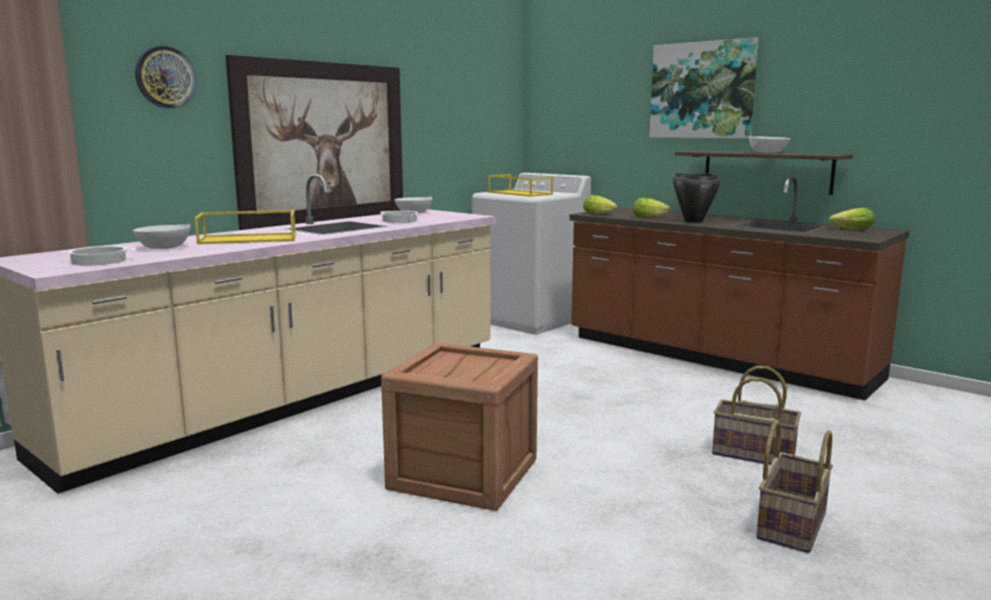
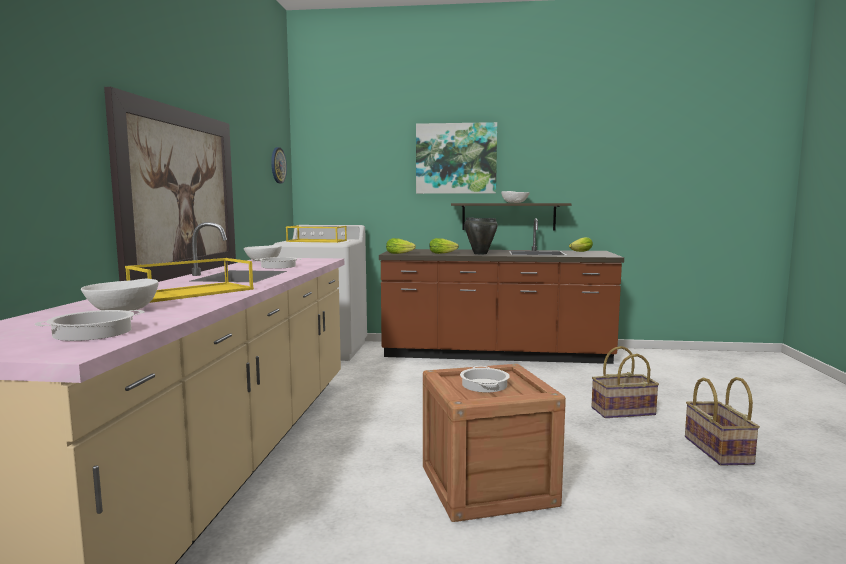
camera: 35 degrees left, 5 degrees down
(165, 77) = (50, 102): wall clock -> wall clock (278, 165)
(460, 366) = (485, 385): none -> cooking pot

